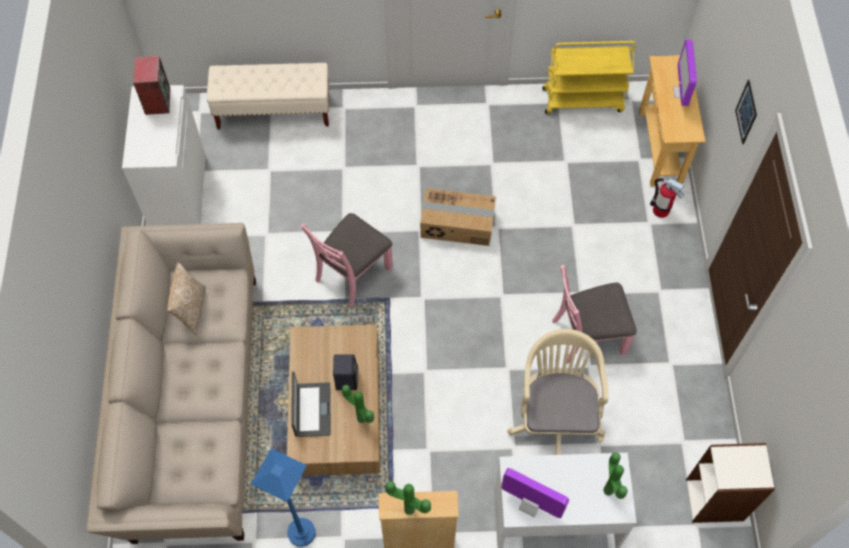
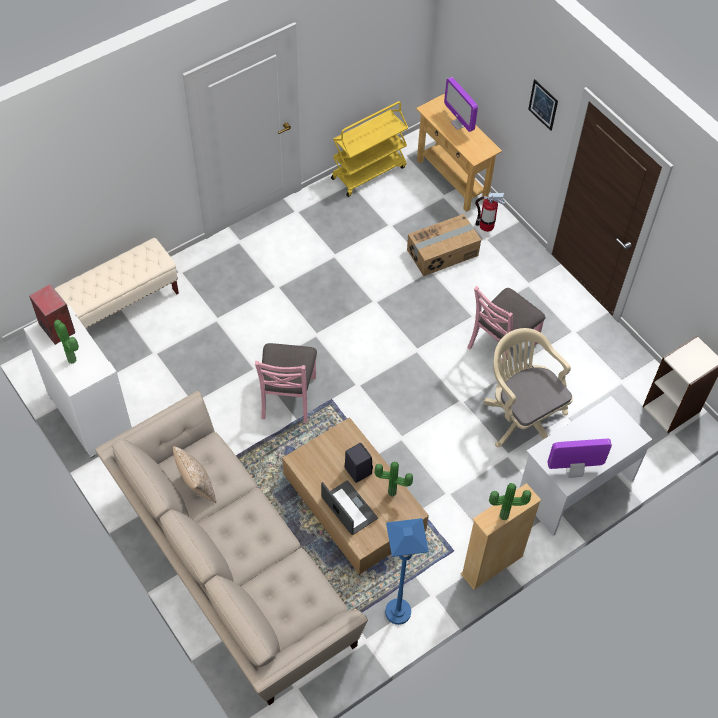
camera: 35 degrees left, 5 degrees down
(457, 225) = (342, 315): cardboard box -> cardboard box (443, 253)
(610, 490) = (619, 428): potted plant -> potted plant (73, 359)

